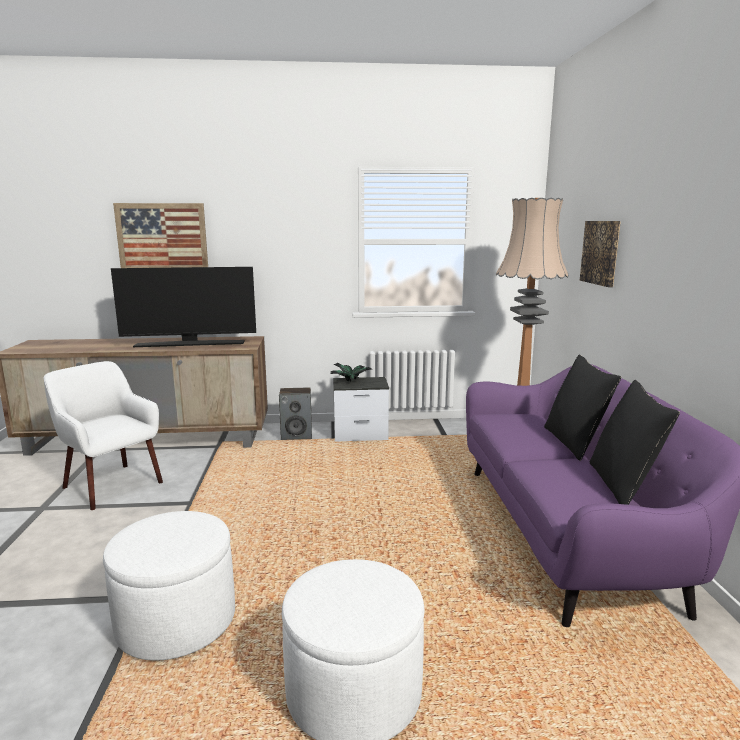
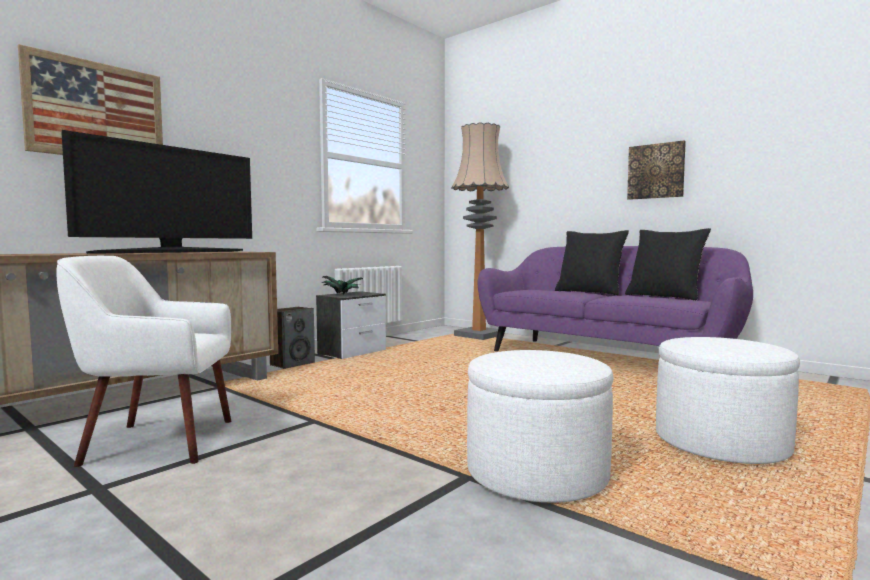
camera: 45 degrees left, 10 degrees down
(601, 252) = (539, 166): picture -> picture (656, 171)

